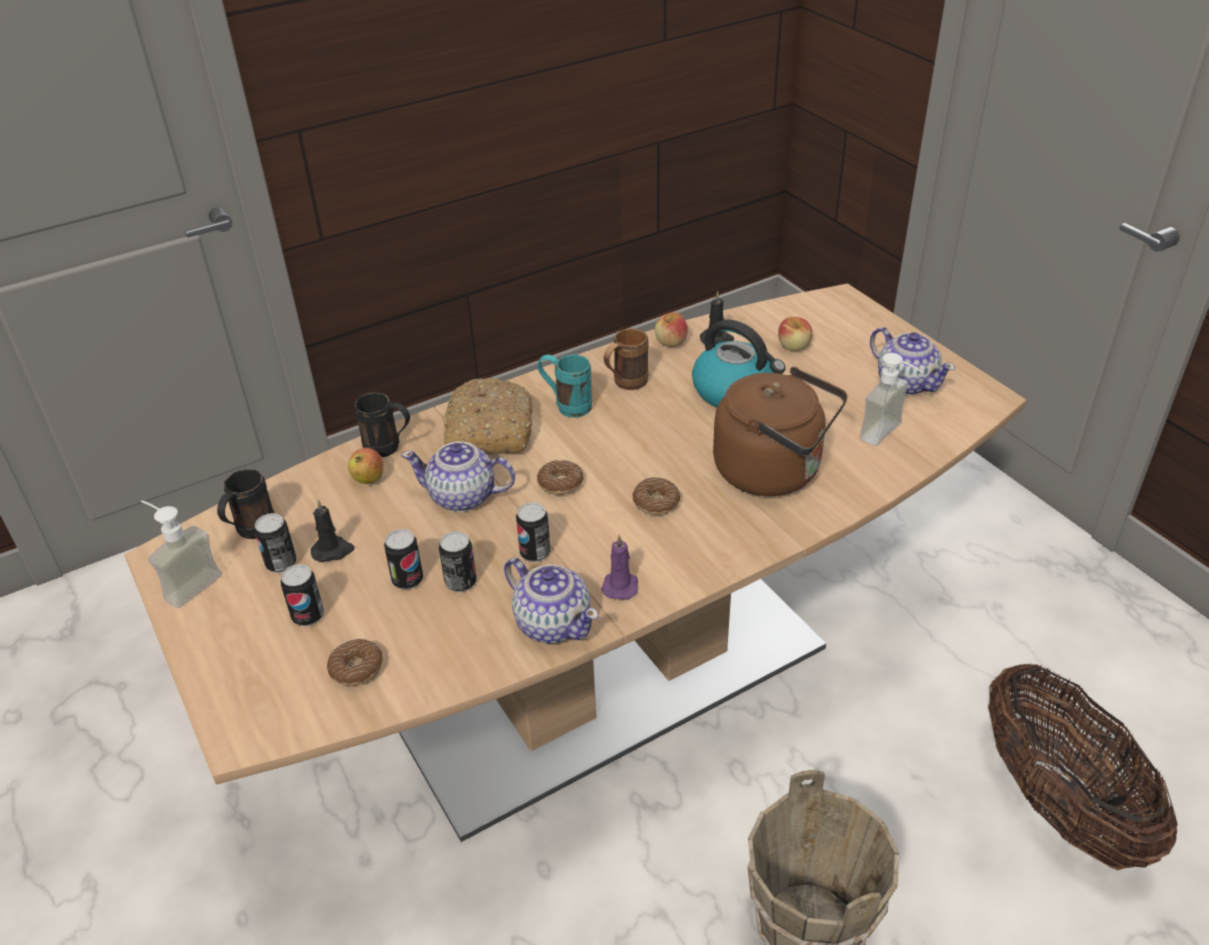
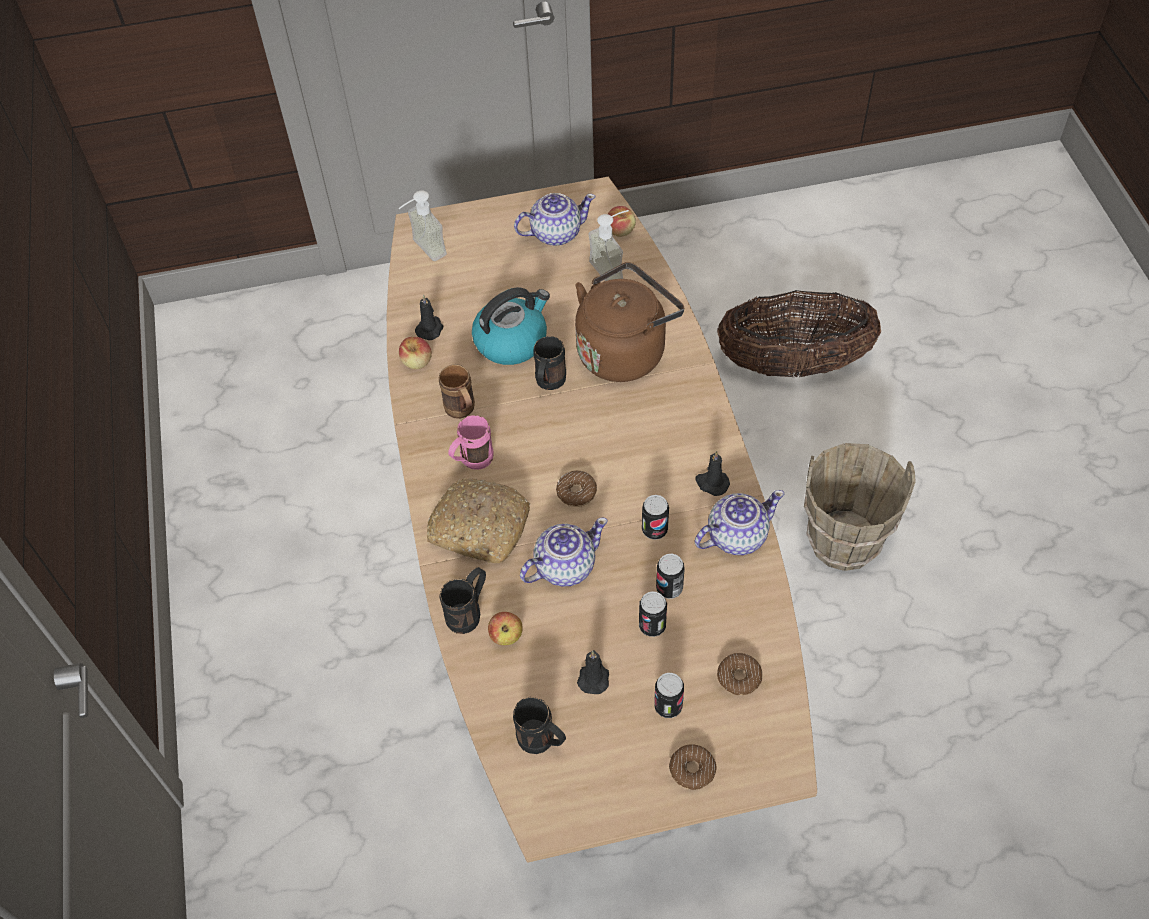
camera: 70 degrees left, 15 degrees up
(186, 583) = (590, 803): soap dispenser -> soap dispenser (422, 251)
(281, 563) = (594, 721): can -> none
(463, 497) = (564, 566): teapot -> teapot turned 150 degrees counterclockwise
(566, 405) = (471, 462): turquoise mug -> pink mug
(620, 585) = (711, 483): purple candle -> black candle
(656, 502) = (628, 435): donut -> donut (692, 770)
(692, 429) = (548, 384): none -> black mug
(794, 346) = (469, 282): apple -> apple (620, 230)

